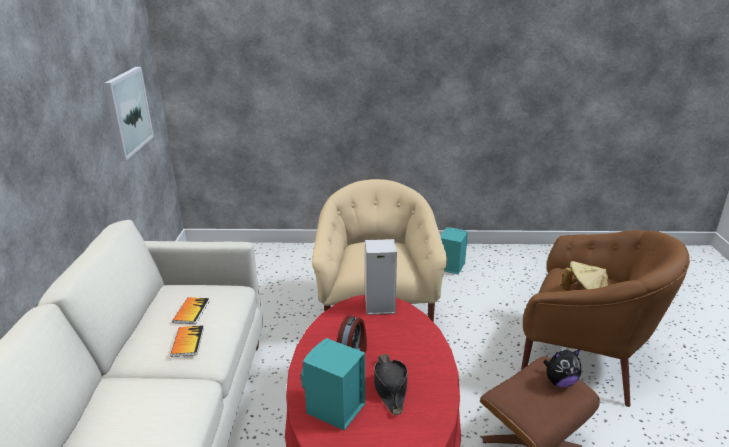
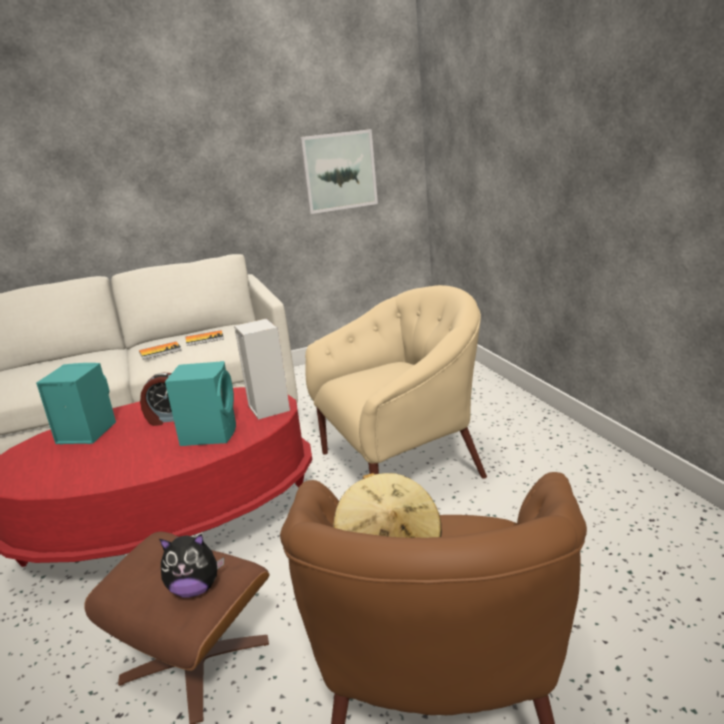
camera: 70 degrees right, 5 degrees down
(390, 387) = (119, 449): black hat -> none
(450, 266) = (582, 487): turquoise speaker -> turquoise speaker (210, 433)
(560, 382) = (195, 589): plush toy -> plush toy turned 60 degrees counterclockwise

